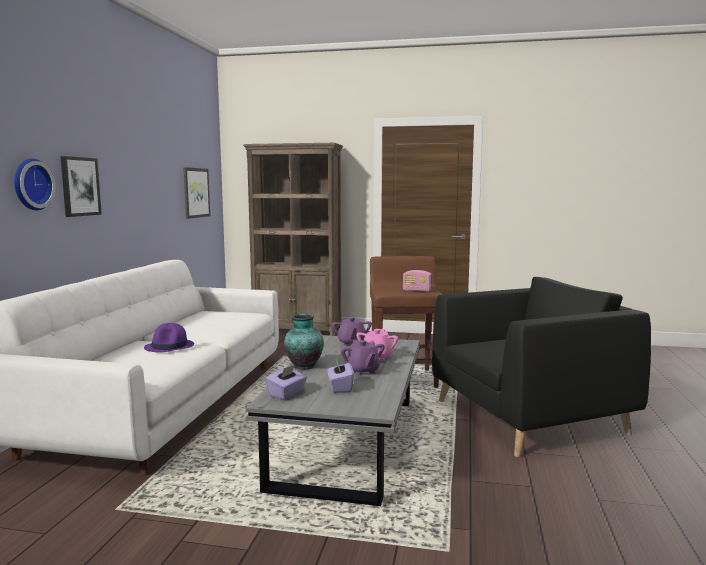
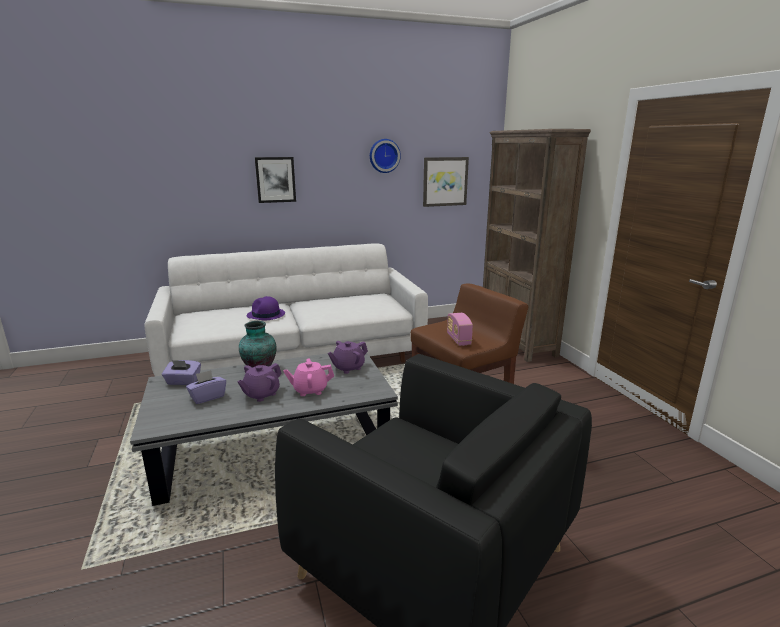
camera: 60 degrees right, 10 degrees up
(30, 184) = (223, 179): wall clock -> wall clock (384, 156)

